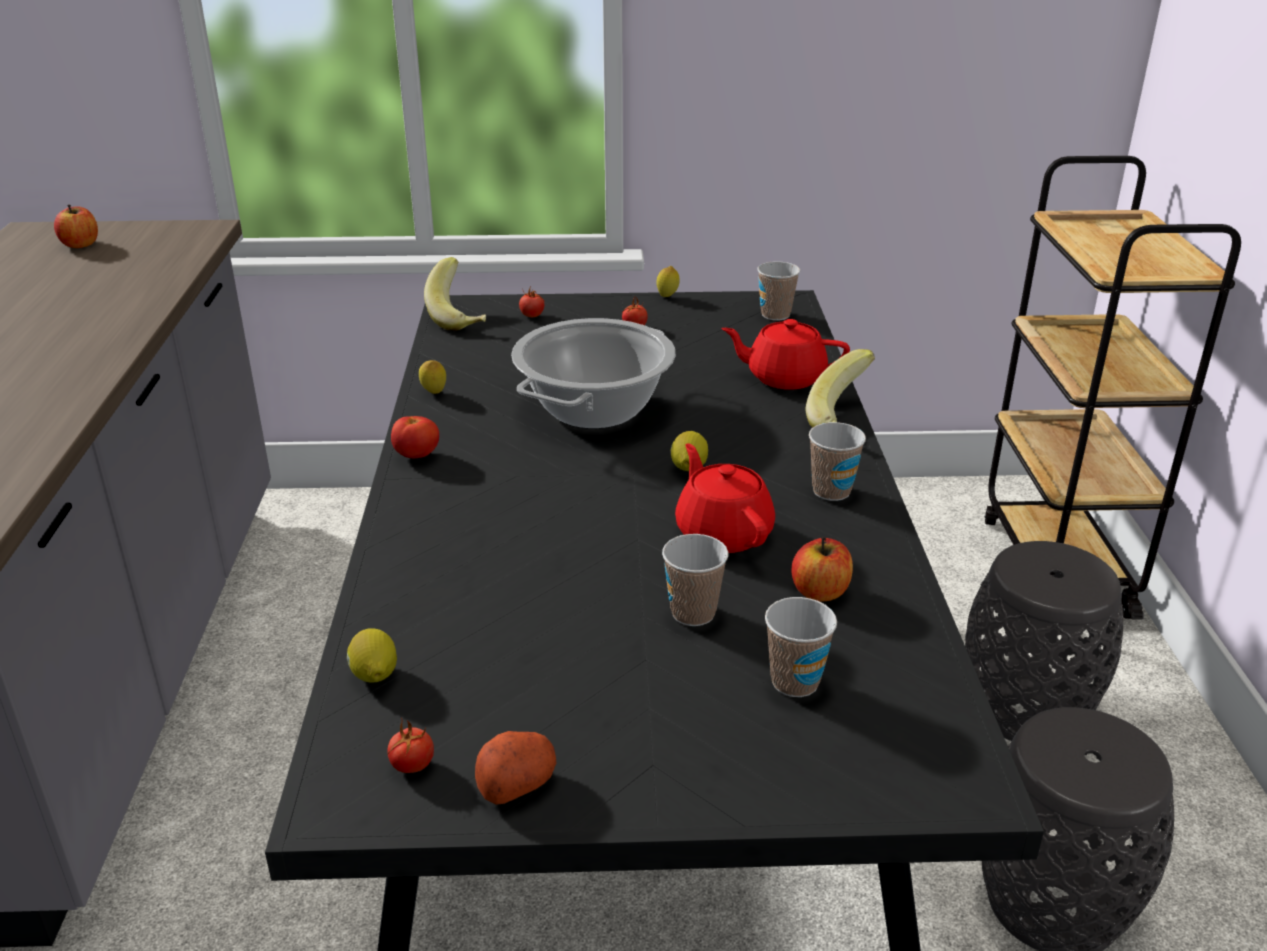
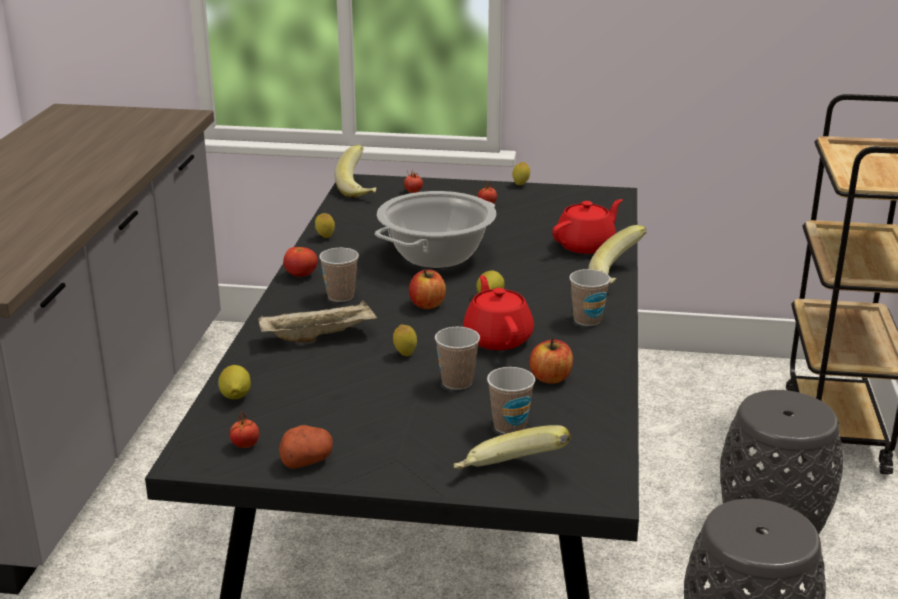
camera: 10 degrees right, 5 degrees down
(80, 244) = (99, 121): apple -> apple (427, 304)
(472, 554) = (320, 336): none -> beige tray
(603, 572) = (405, 354): none -> lemon
(775, 315) = (599, 203): cup -> cup (340, 296)
(784, 377) = (586, 245): red teapot -> red teapot turned 120 degrees clockwise
(829, 774) = (510, 476): none -> banana

